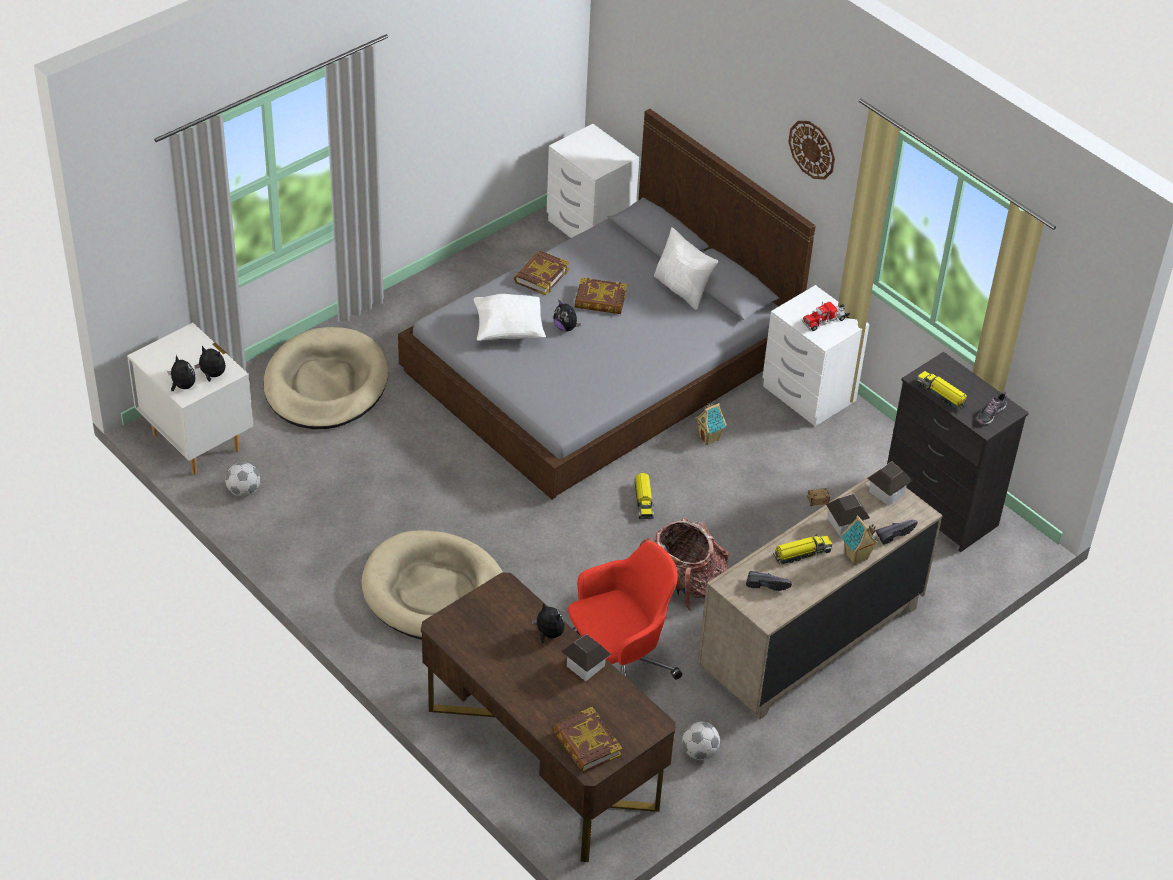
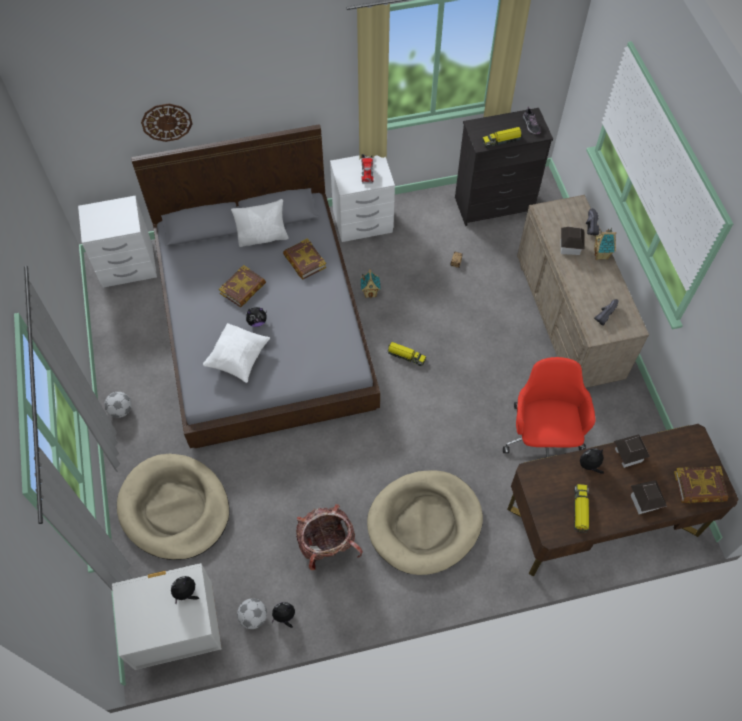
camera: 60 degrees left, 15 degrees up
(182, 386) = (185, 623): plush toy -> plush toy (284, 617)
(541, 276) = (194, 313): book -> book (304, 261)
(685, 586) = (492, 367): backpack -> backpack (327, 545)
(699, 752) = (633, 425): football -> football (121, 410)
(801, 553) = (585, 282): toy truck -> toy truck (580, 510)
(812, 149) = (296, 77): wall clock -> wall clock (166, 122)
(887, 492) = (552, 212): toy house -> toy house (644, 501)

